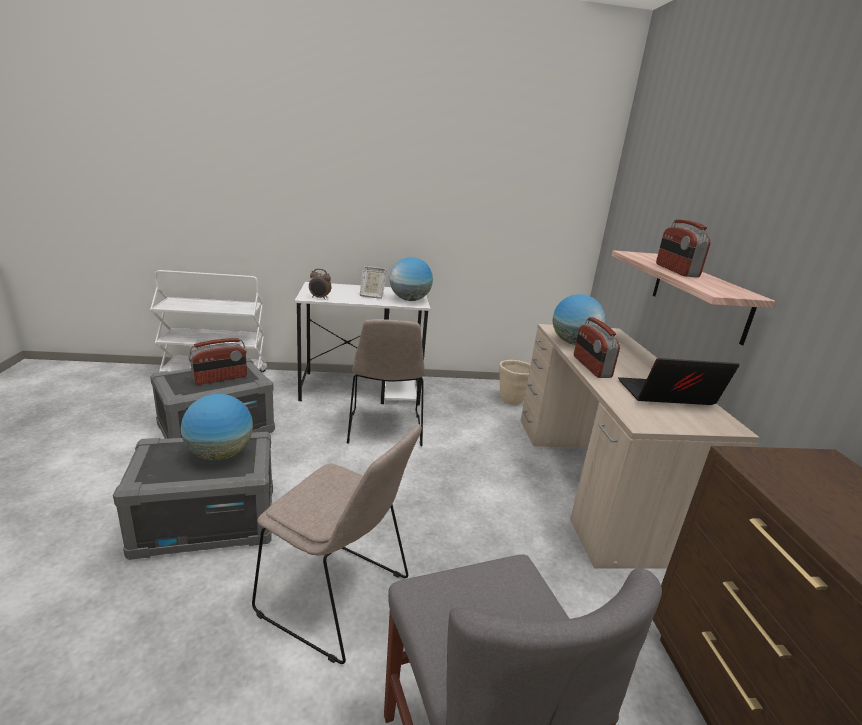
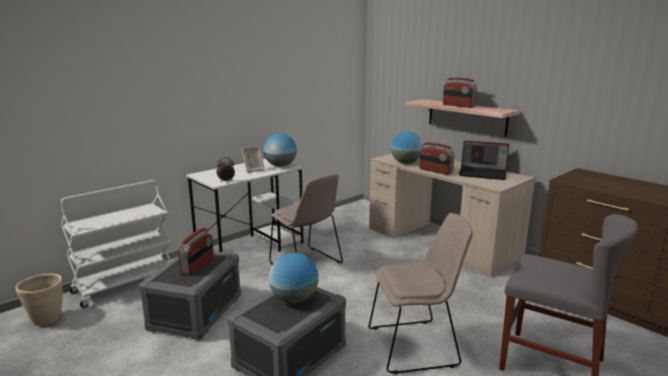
camera: 35 degrees left, 5 degrees down
(511, 400) = (348, 220): beige planter -> beige planter (47, 319)
(666, 396) = (483, 173): laptop -> laptop turned 120 degrees counterclockwise

